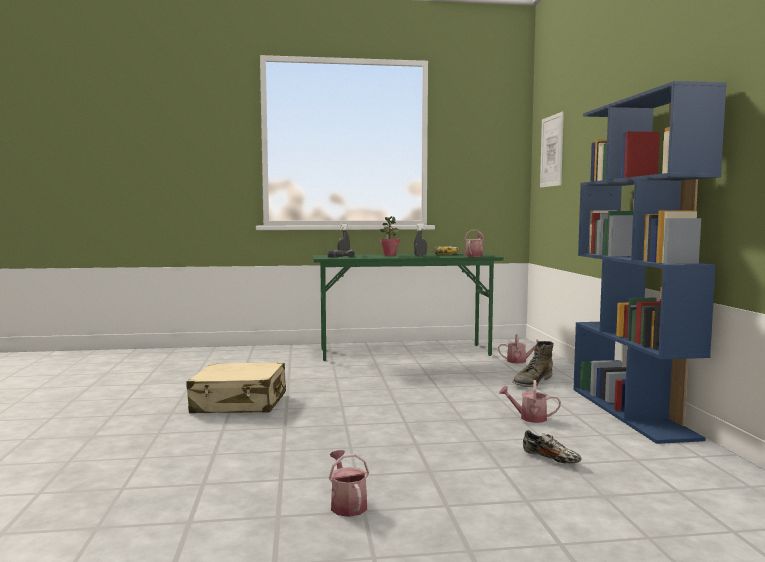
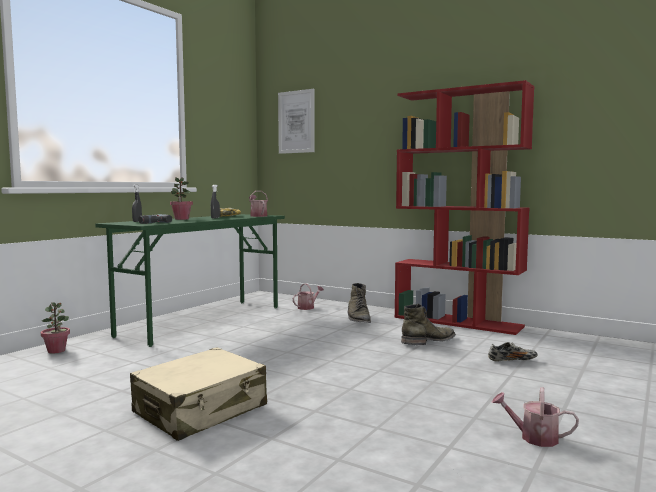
camera: 50 degrees left, 0 degrees up
(276, 350) = (56, 351): none -> potted plant
(529, 418) = (429, 341): watering can -> green boot
(632, 412) = (458, 322): blue bookcase -> red bookcase

